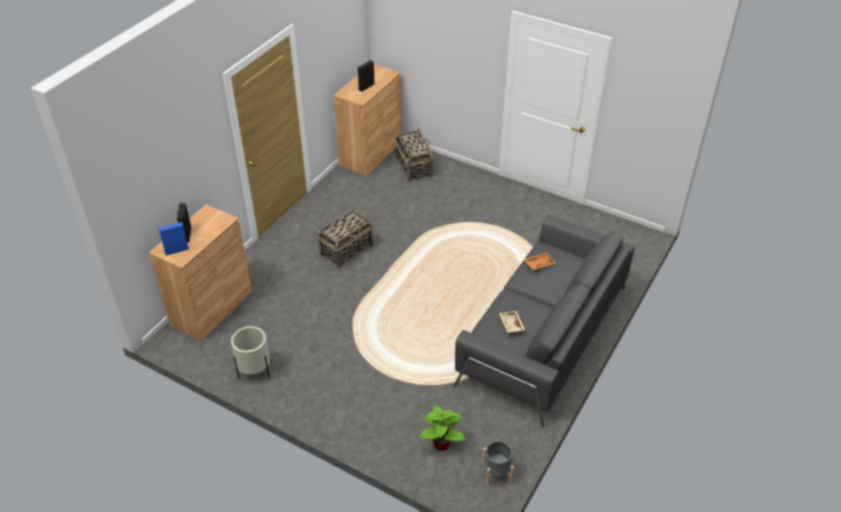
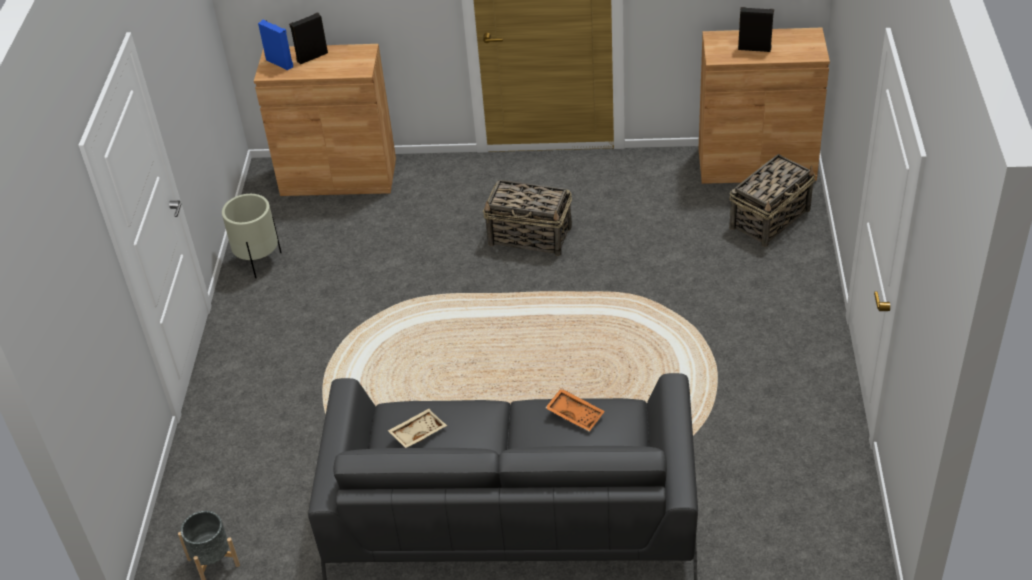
camera: 65 degrees right, 0 degrees up
(441, 444) = (235, 483): potted plant -> none

